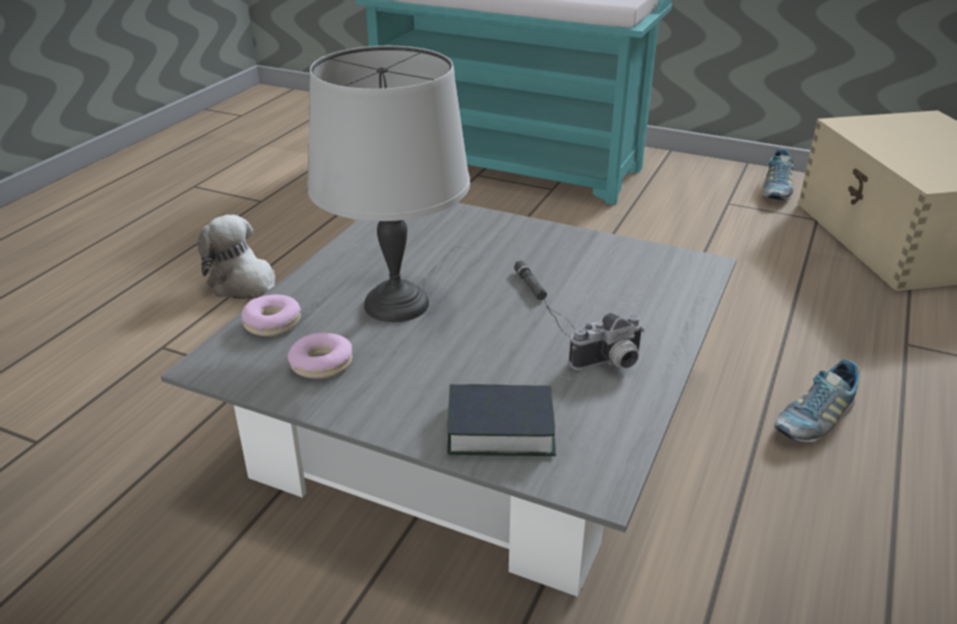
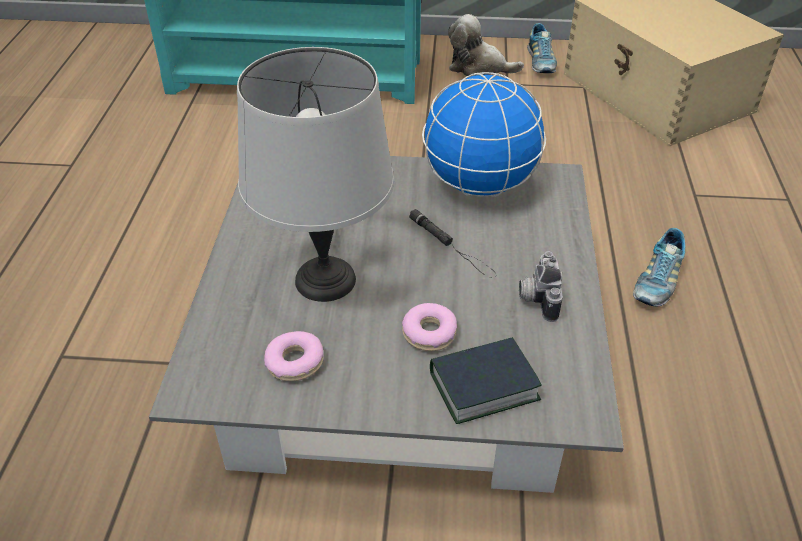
camera: 20 degrees left, 10 degrees up
(246, 286) = (110, 267): plush toy -> plush toy (478, 67)
(272, 323) = (222, 330): donut -> donut (429, 333)
(608, 256) = (480, 185): none -> globe
(610, 364) = (537, 297): camera -> camera turned 135 degrees clockwise

